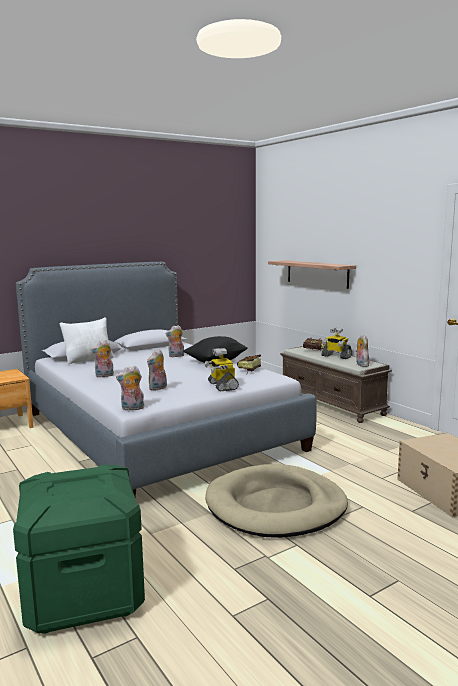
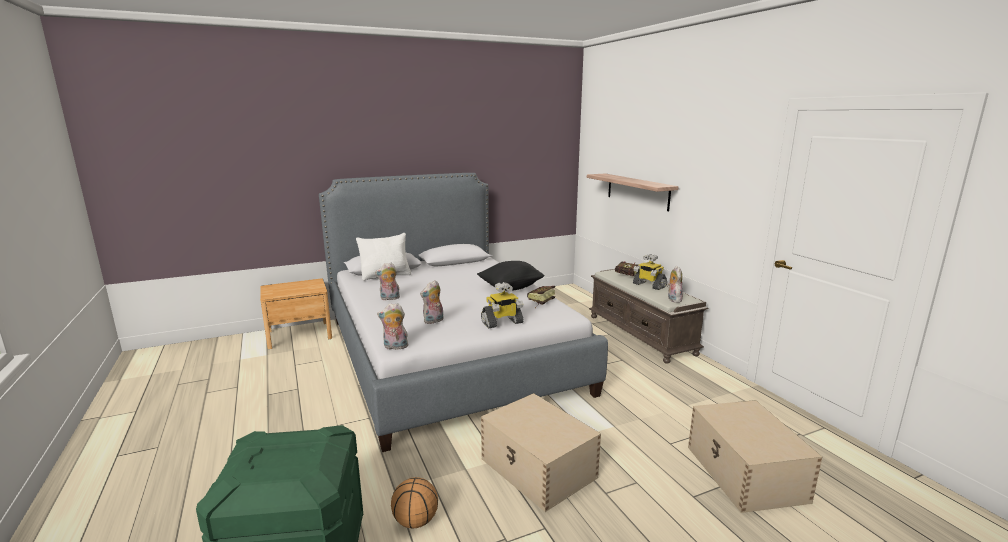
camera: 10 degrees right, 5 degrees up
(176, 356) = (474, 277): plush toy -> none
(181, 553) = (416, 521): none -> basketball
(222, 386) = (502, 322): toy robot -> toy robot turned 105 degrees counterclockwise
(276, 506) = (538, 469): beige dog bed -> beige storage box

